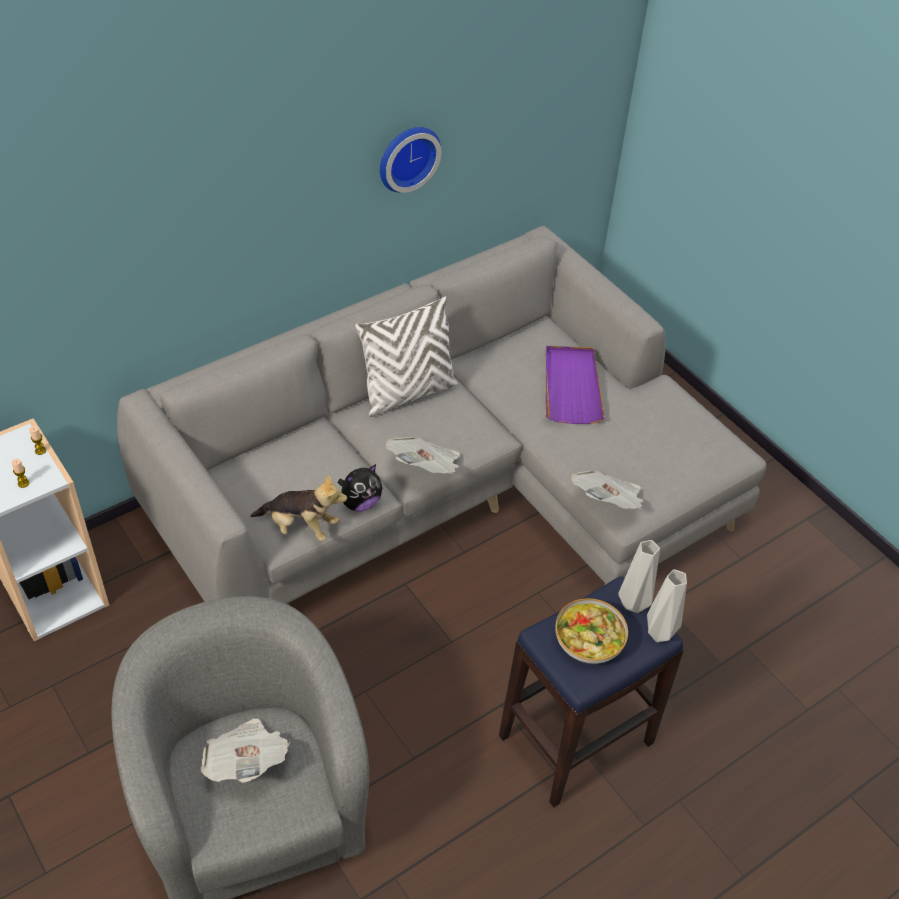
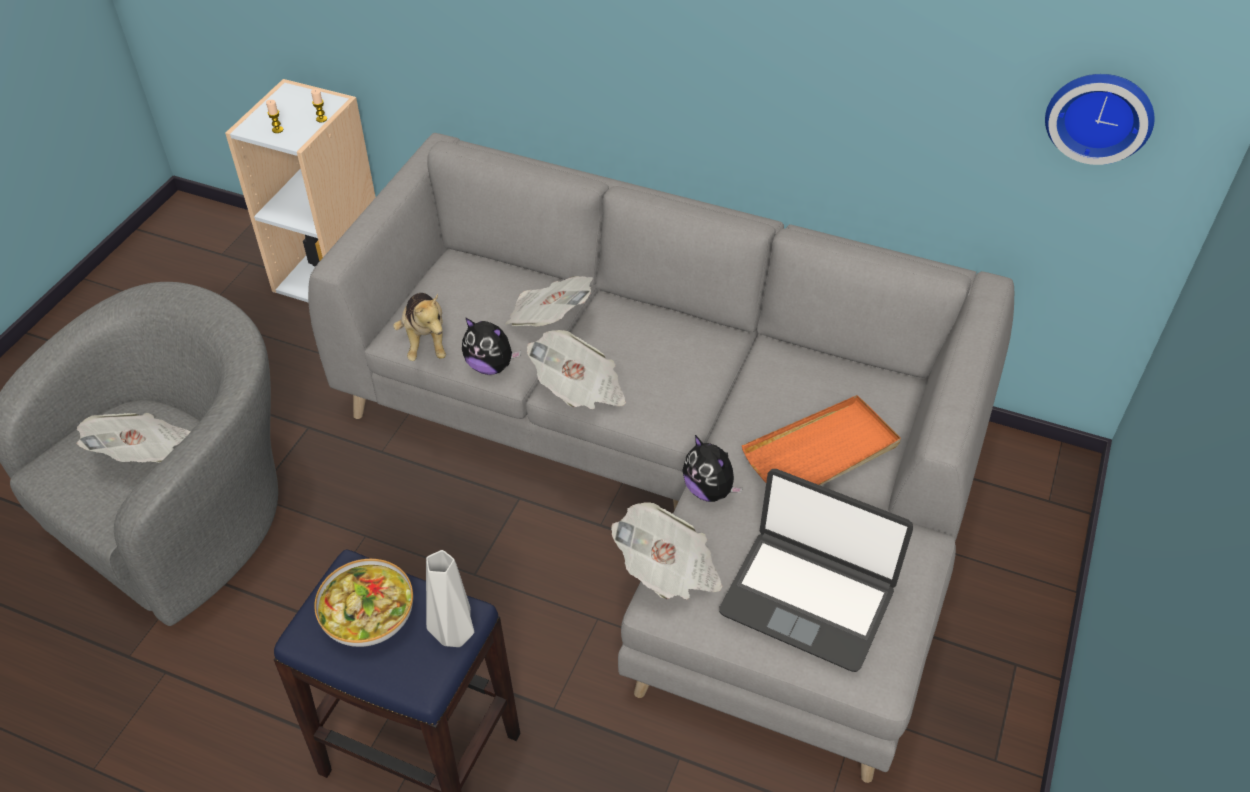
camera: 60 degrees right, 0 degrees up
(342, 450) = (549, 318): none -> newspaper
(406, 156) = (816, 58): wall clock -> wall clock (1100, 114)
(408, 393) = (674, 325): white pillow -> none
(558, 452) = (709, 490): none -> plush toy
(571, 387) = (822, 452): purple tray -> orange tray
(658, 632) = (425, 679): grey vase -> none
(673, 453) = (808, 599): none -> laptop

